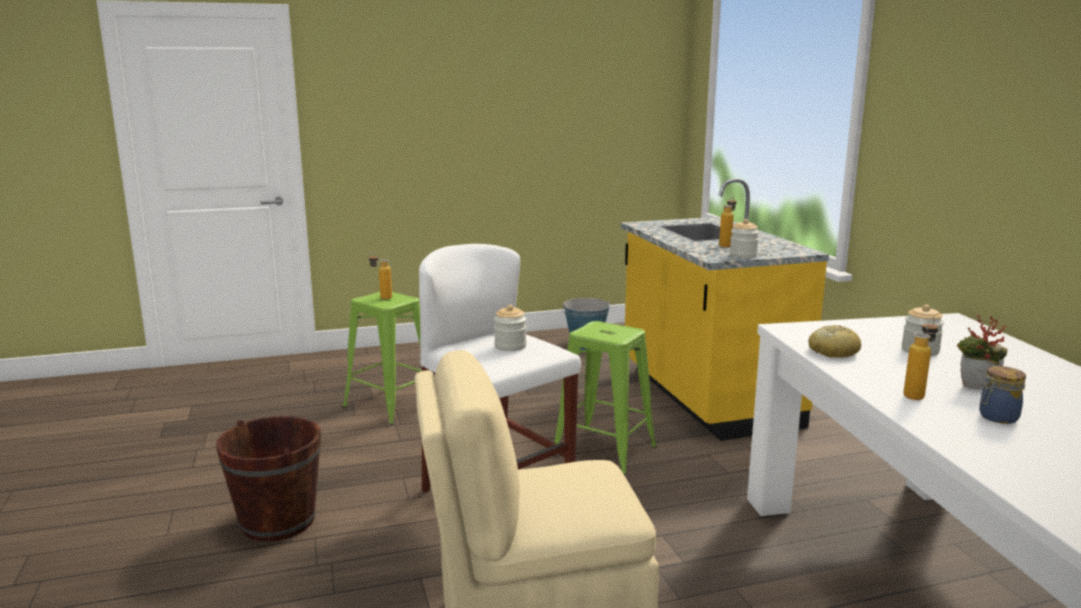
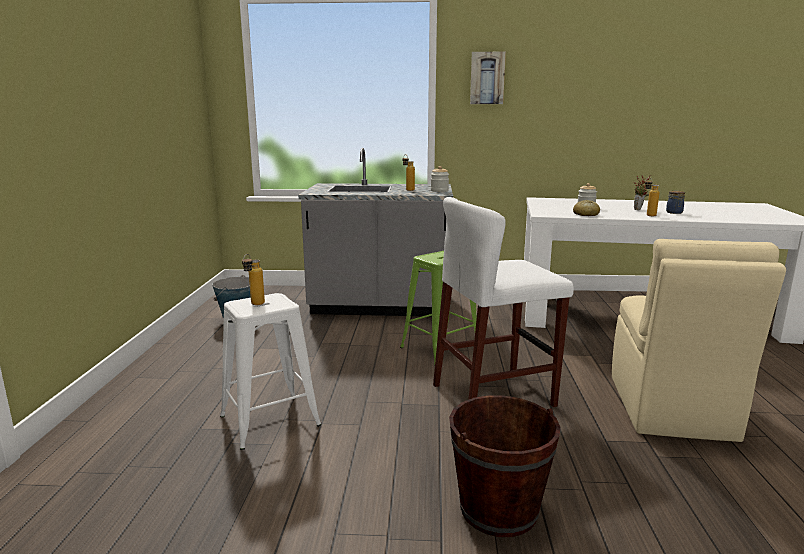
camera: 70 degrees left, 0 degrees up
(390, 405) = (269, 421): green stool -> white stool
(510, 346) = (508, 267): jar -> none
(705, 397) = (380, 306): yellow counter -> grey counter
(923, 85) = (487, 78): none -> picture

